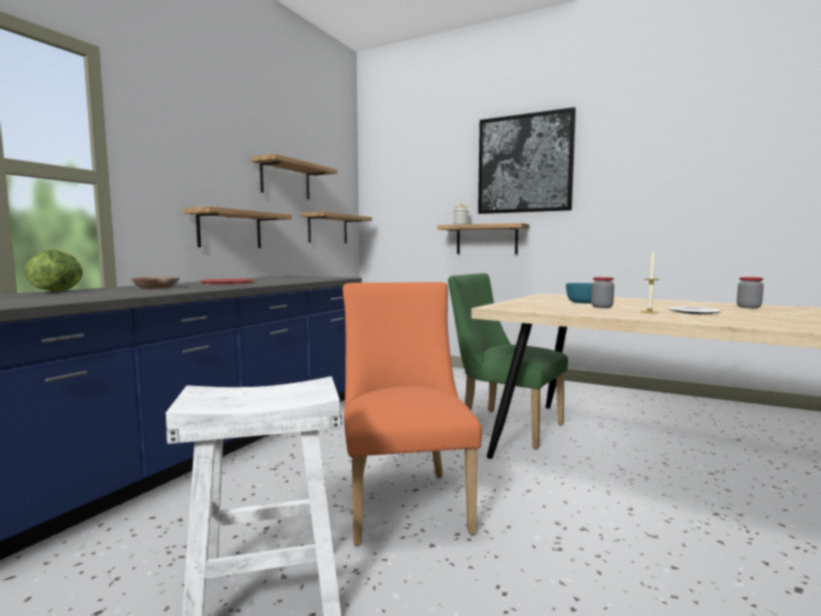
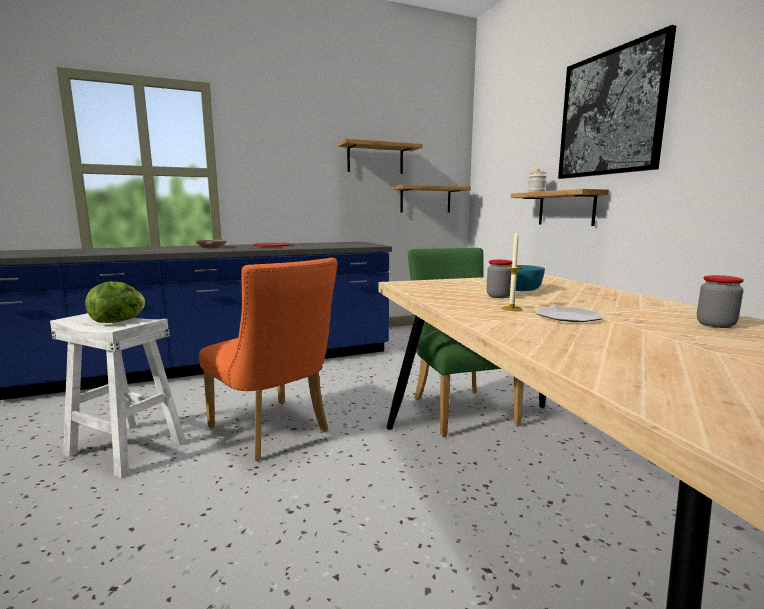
camera: 40 degrees right, 5 degrees up
(58, 291) = (163, 247): lettuce -> lettuce (119, 321)
(230, 229) = (315, 204): shelf -> none
(405, 500) = (274, 432): orange chair -> orange chair turned 105 degrees clockwise

